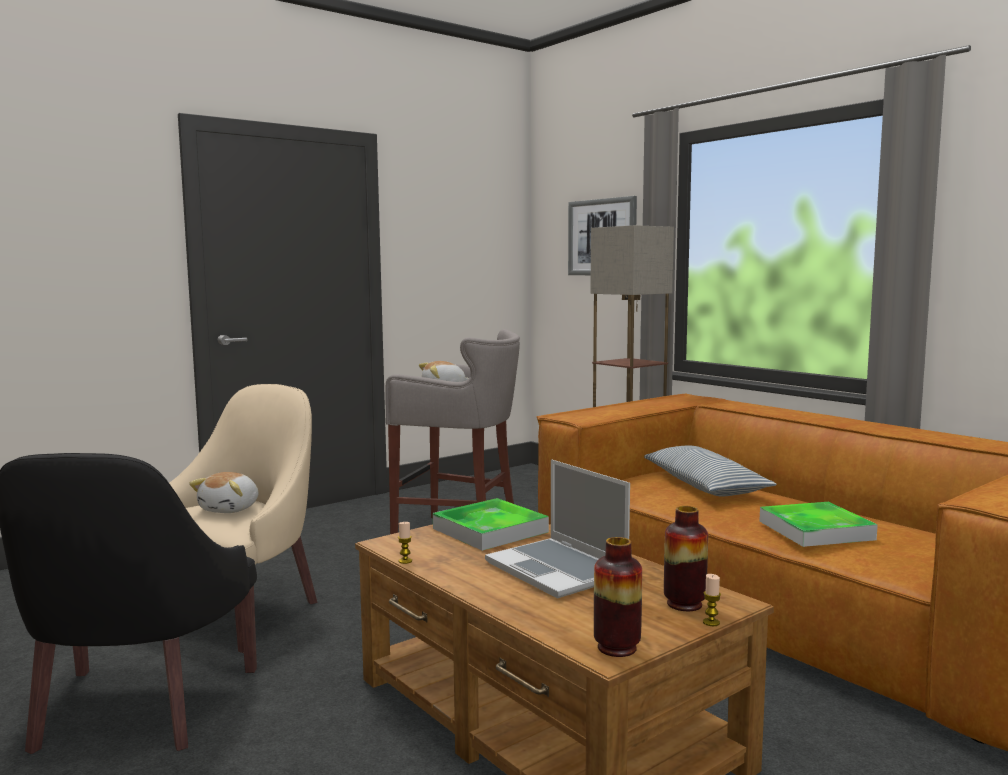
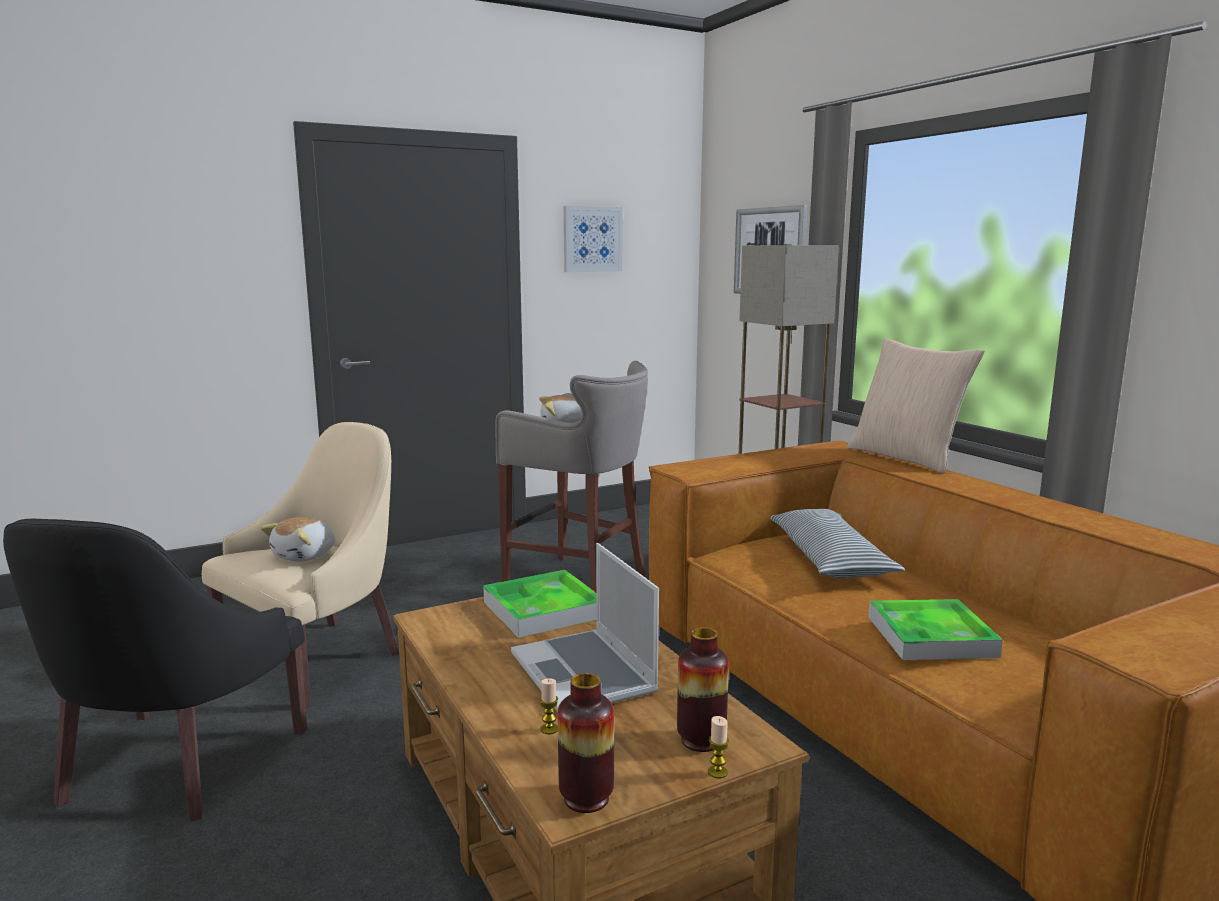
camera: 10 degrees right, 5 degrees up
(405, 561) = (428, 645): candle -> candle (549, 729)
(441, 228) = (592, 239): none -> picture
(747, 402) = (906, 457): none -> beige pillow

